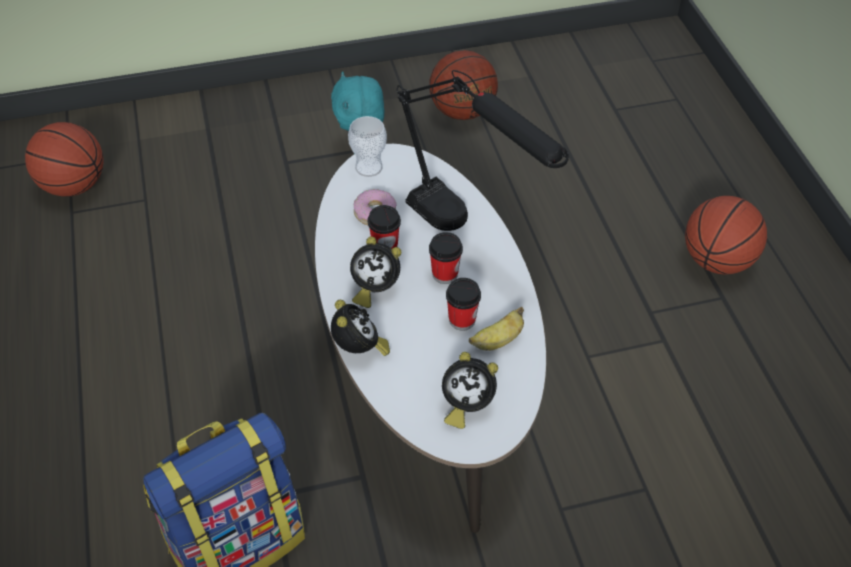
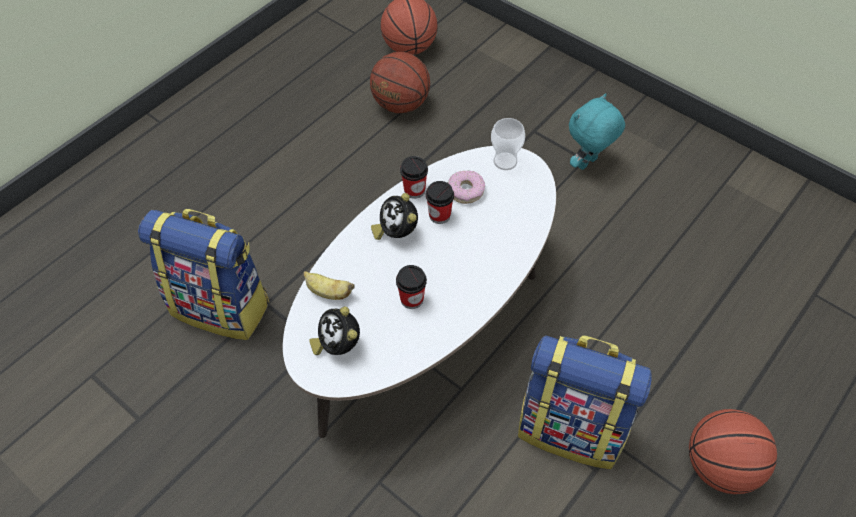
camera: 55 degrees right, 5 degrees up
(359, 349) = (337, 256): alarm clock -> none
(445, 274) = (445, 264): cup -> cup (414, 190)
(462, 112) = (693, 196): basketball -> basketball (400, 104)
(467, 233) = (496, 254): black table lamp -> none
(497, 341) = (410, 332): banana -> banana (328, 292)
(614, 331) = (572, 427): none -> backpack

